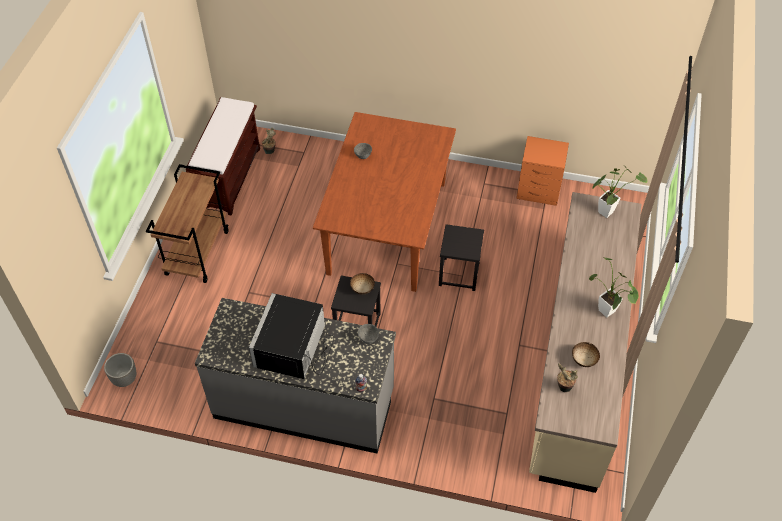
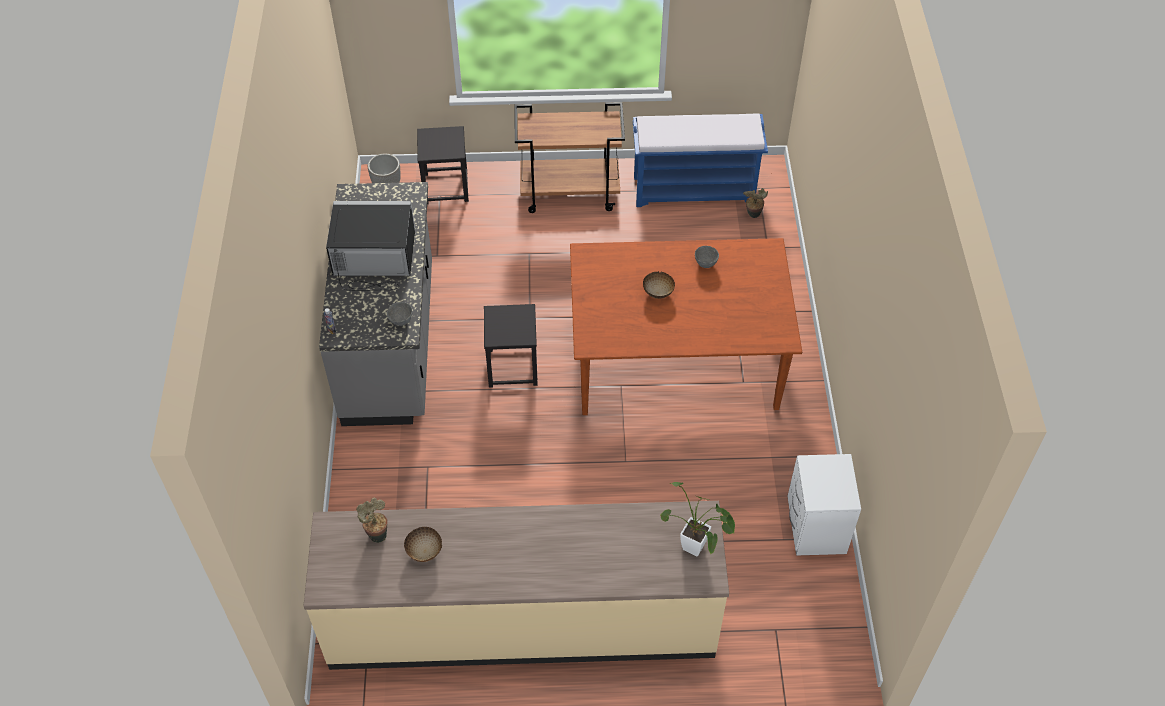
camera: 75 degrees right, 0 degrees up
(230, 177) = (695, 189): brown bench -> blue bench
(363, 289) = (520, 329): bowl -> bowl (658, 293)
(459, 274) = (627, 457): black stool -> black stool (445, 187)
(539, 191) = (815, 528): orange nightstand -> white nightstand
(609, 313) = (508, 572): potted plant -> none

